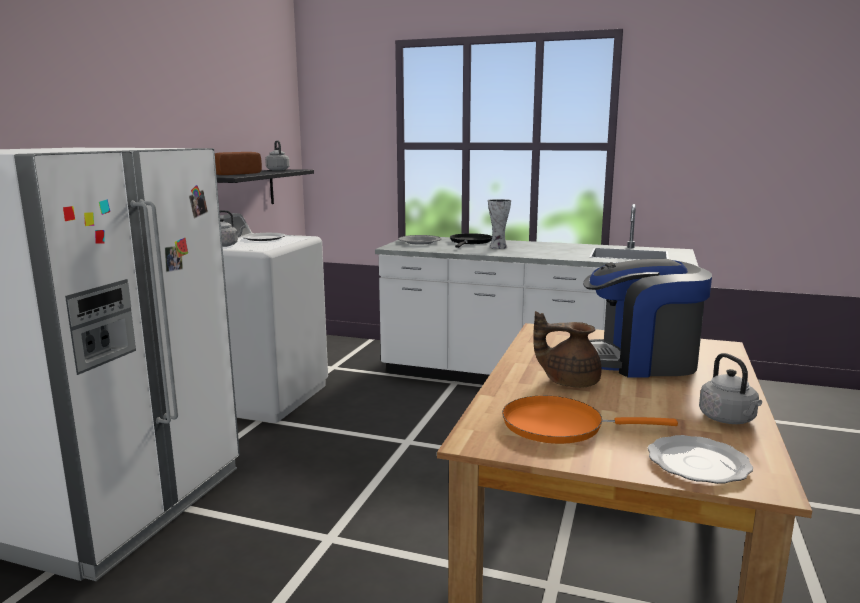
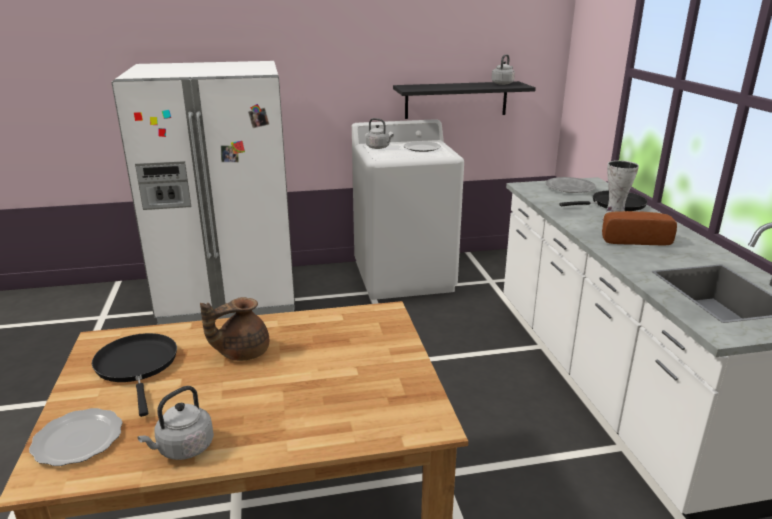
camera: 60 degrees right, 10 degrees up
(234, 174) = (436, 85): bread -> bread (633, 239)
(560, 426) = (137, 366): orange frying pan -> black frying pan
(569, 381) = (241, 352): brown teapot -> brown teapot turned 105 degrees counterclockwise
(640, 361) = (326, 379): coffee machine -> none

